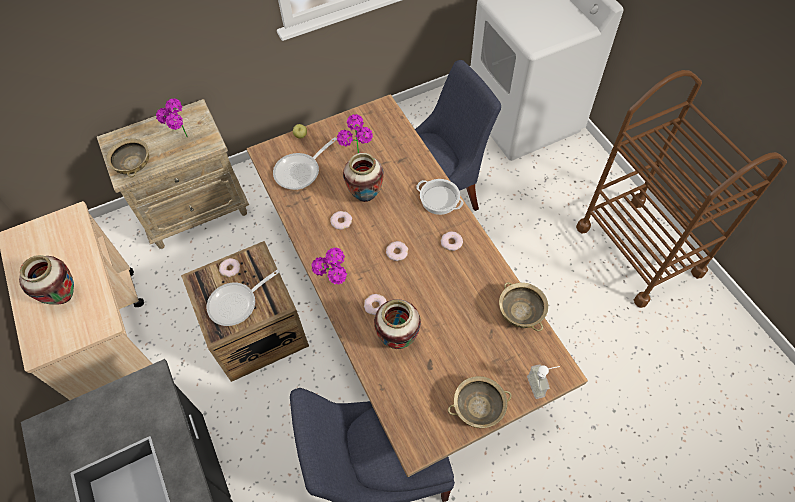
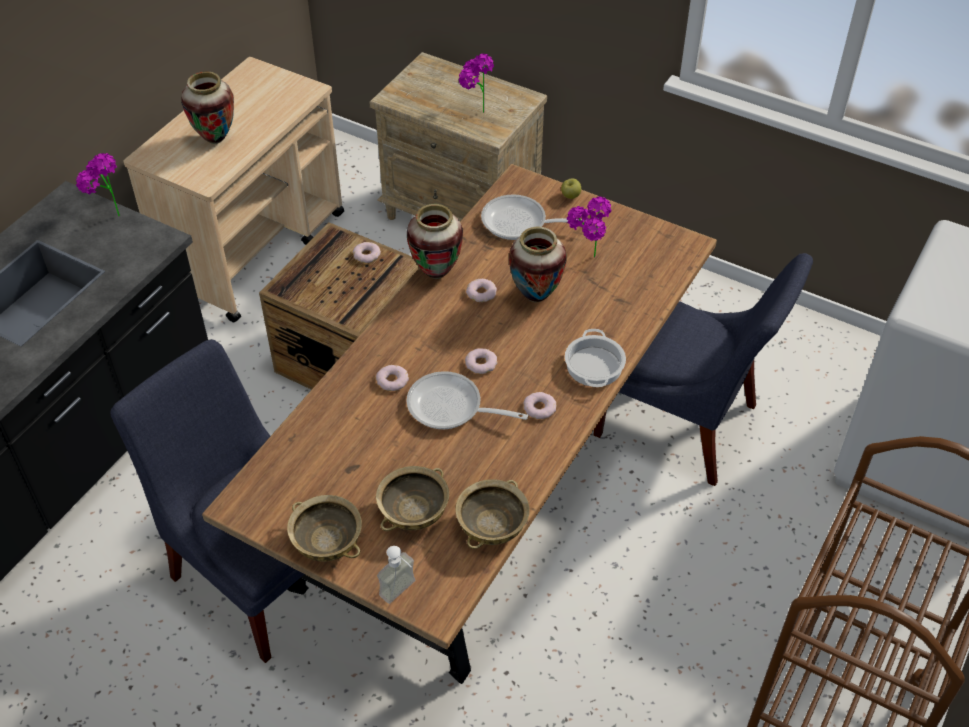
camera: 55 degrees right, 10 degrees down
(134, 165) = (410, 97): beige bowl -> beige bowl (413, 512)
(237, 303) = (328, 284): frying pan -> frying pan (451, 408)
(335, 288) = (388, 334): potted plant -> potted plant (109, 216)
(398, 339) = (363, 422): vase -> vase (436, 273)

